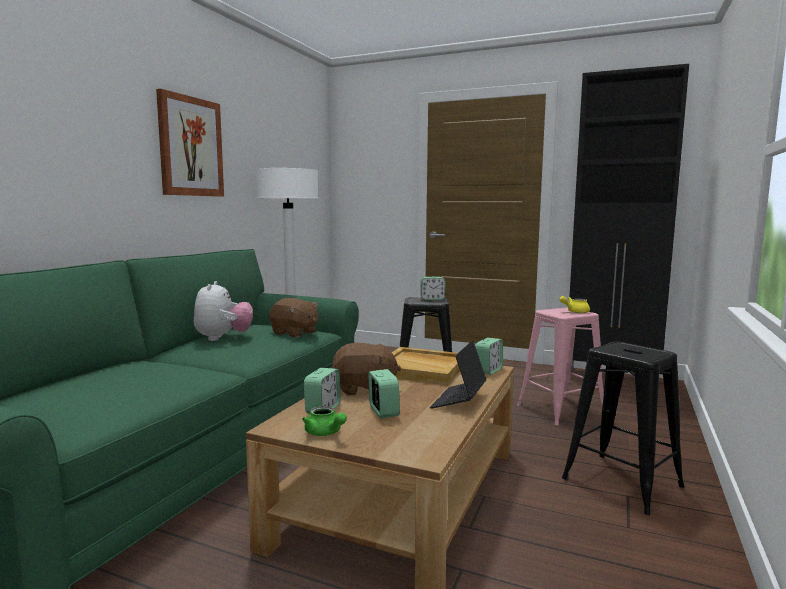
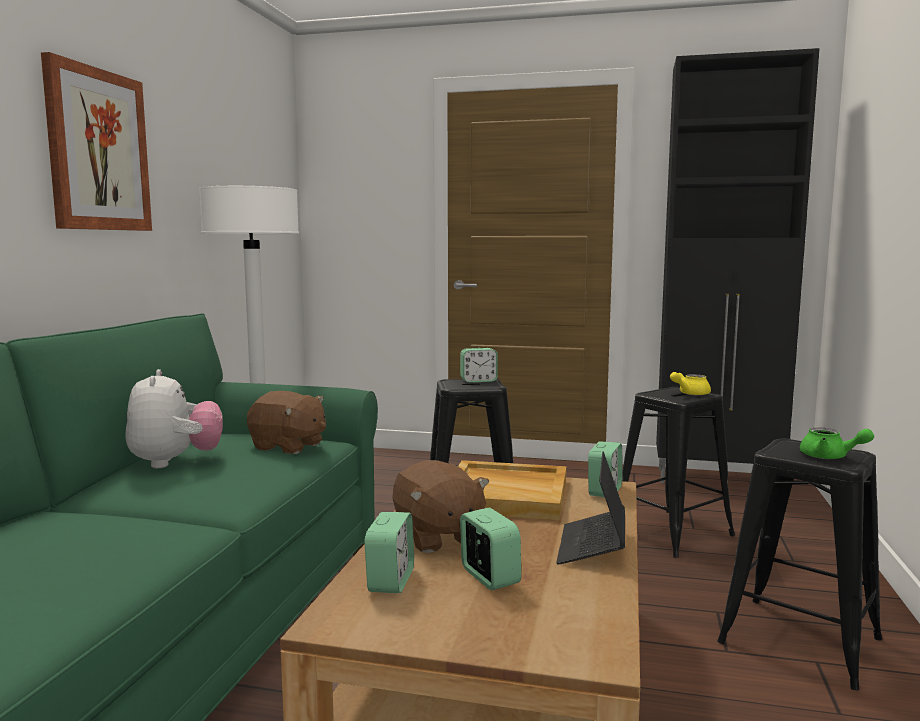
camera: 10 degrees left, 0 degrees up
(325, 433) = (417, 627): green teapot -> green teapot (830, 457)
(364, 389) = (437, 537): brown plush toy -> brown plush toy turned 75 degrees clockwise
(560, 410) = (671, 533): pink stool -> black stool

